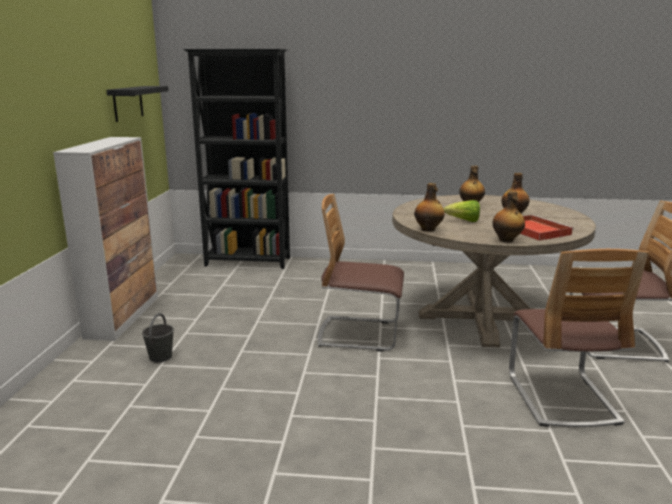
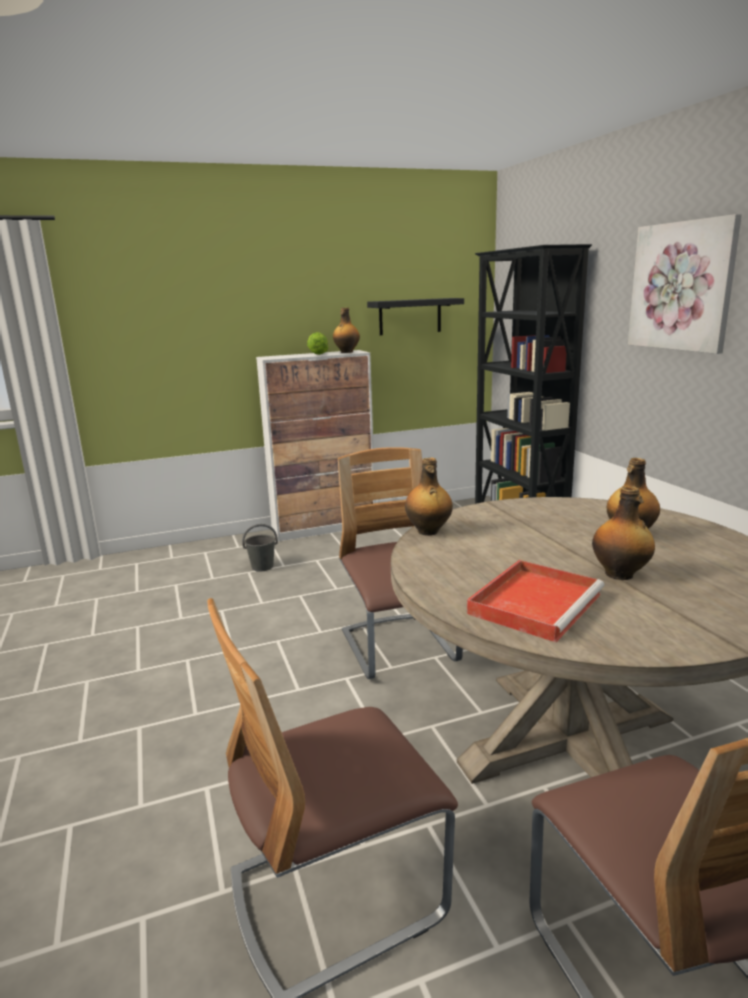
camera: 65 degrees right, 0 degrees up
(366, 79) = (682, 286): none -> picture
(463, 221) = (512, 544): lettuce -> lettuce (317, 354)
(506, 240) = (435, 588): bottle -> bottle (346, 352)

